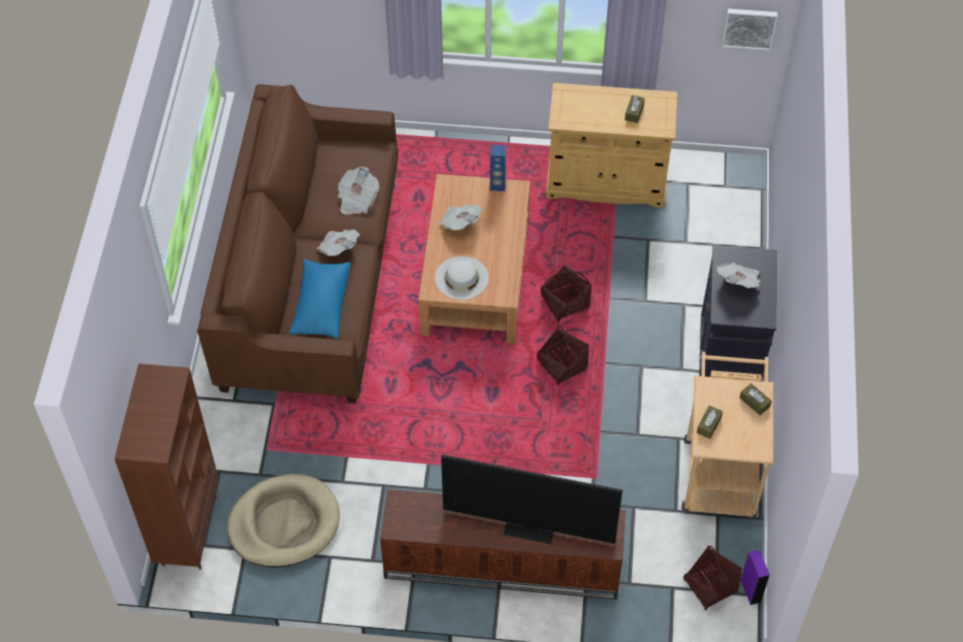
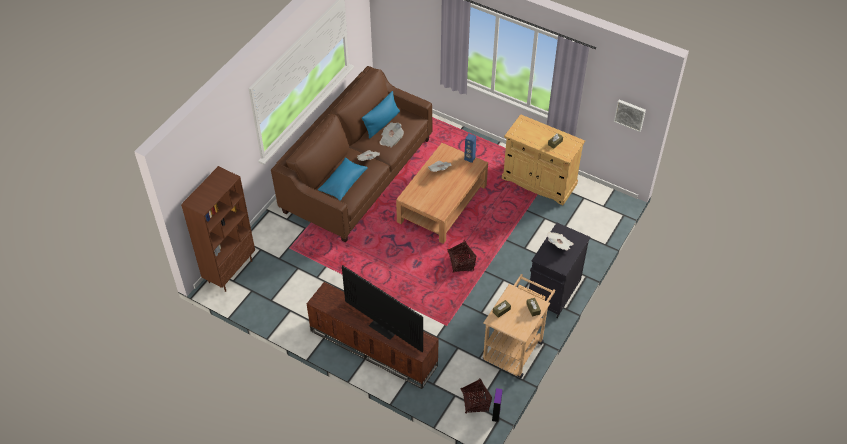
camera: 25 degrees right, 5 degrees down
(284, 523) = (277, 286): beige dog bed -> none
(325, 176) = (382, 123): none -> blue pillow
(461, 278) = (424, 197): white hat -> none
(565, 303) = (481, 234): basket -> none

